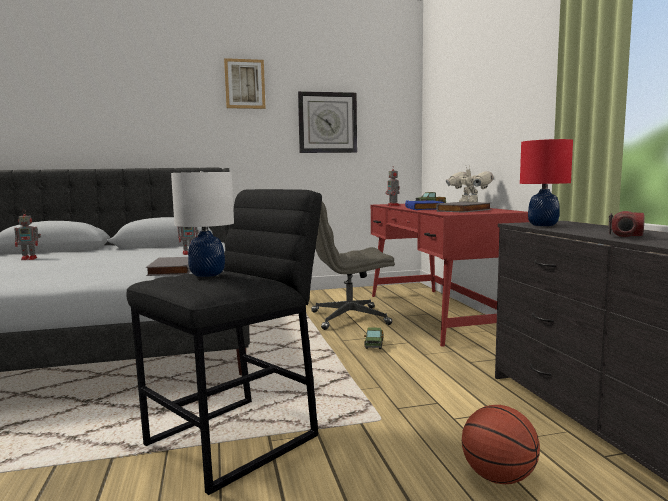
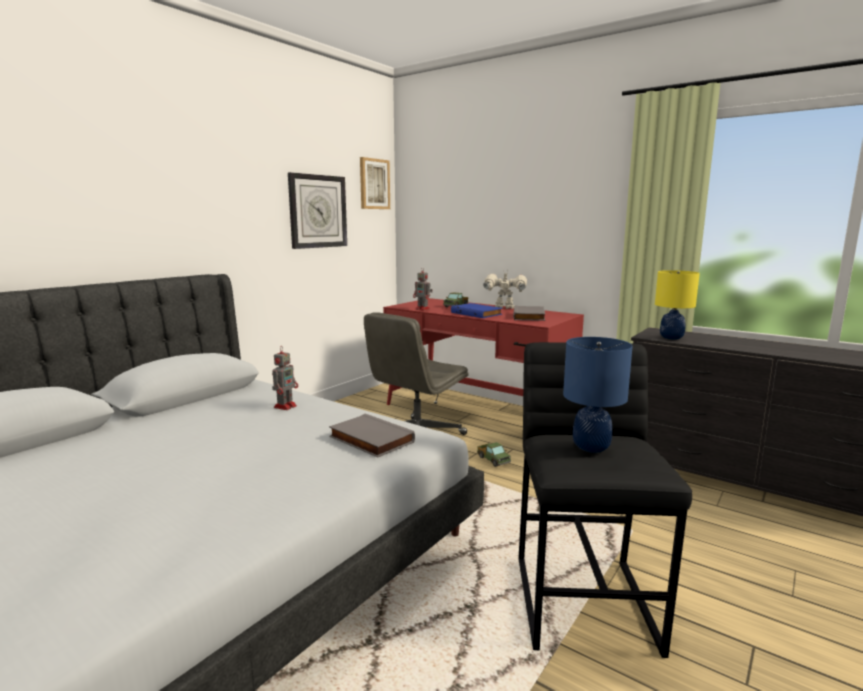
camera: 40 degrees left, 5 degrees up
(30, 258) = (51, 473): toy robot -> none
(205, 275) = (589, 448): white table lamp -> blue table lamp
(244, 84) = (229, 158): picture -> picture (374, 184)
(498, 477) = (756, 541): basketball -> none
(543, 225) = (672, 338): red table lamp -> yellow table lamp
(623, 234) = (753, 346): flashlight -> none

